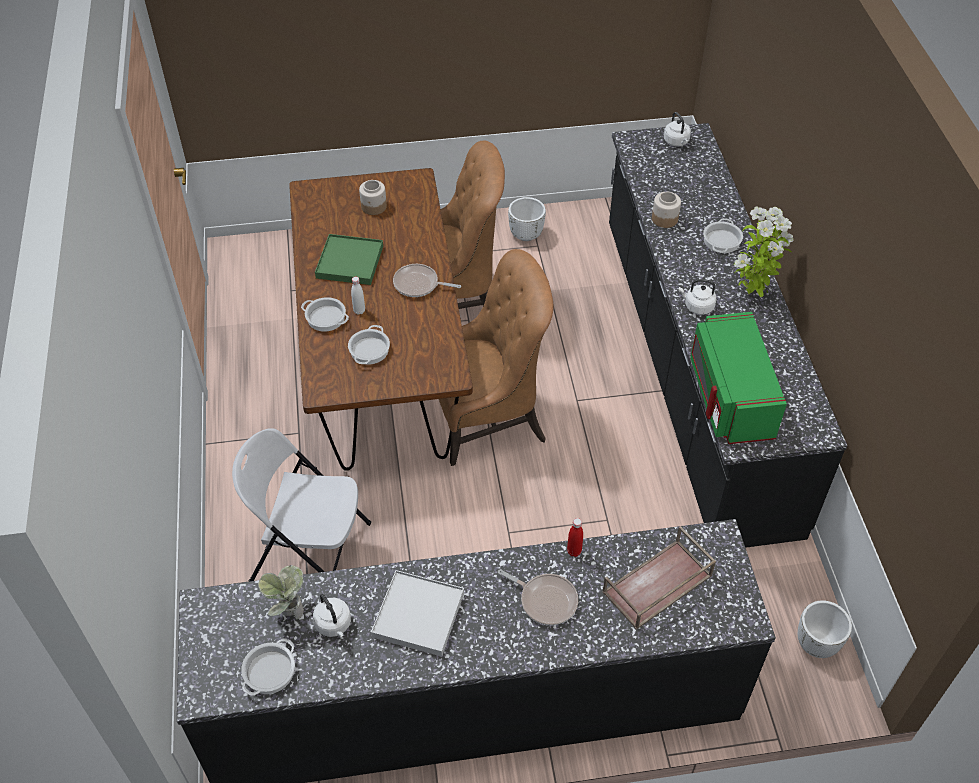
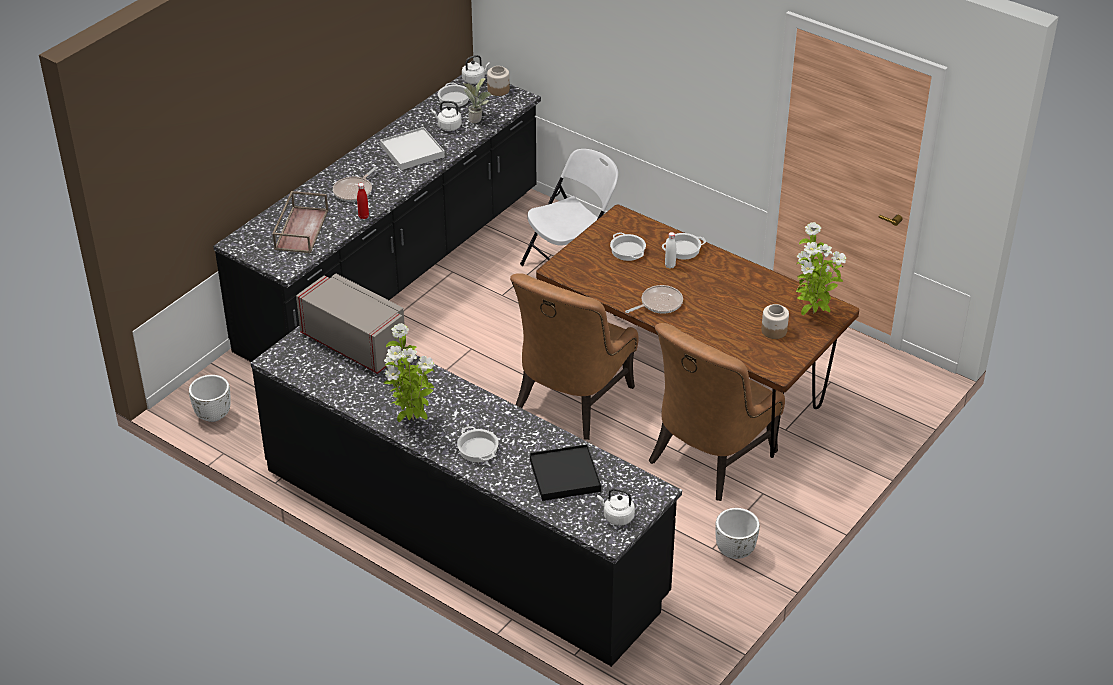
camera: 135 degrees right, 10 degrees down
(328, 199) = (812, 314): none -> potted plant
(350, 262) = (725, 287): green tray -> none
(545, 600) = (354, 191): frying pan -> frying pan turned 45 degrees counterclockwise
(664, 219) = (542, 438): jar -> jar (498, 90)
(679, 186) = (564, 475): none -> black tray
(697, 306) = (441, 387): white kettle -> white kettle (474, 79)
(729, 398) = (356, 342): green microwave -> grey microwave

